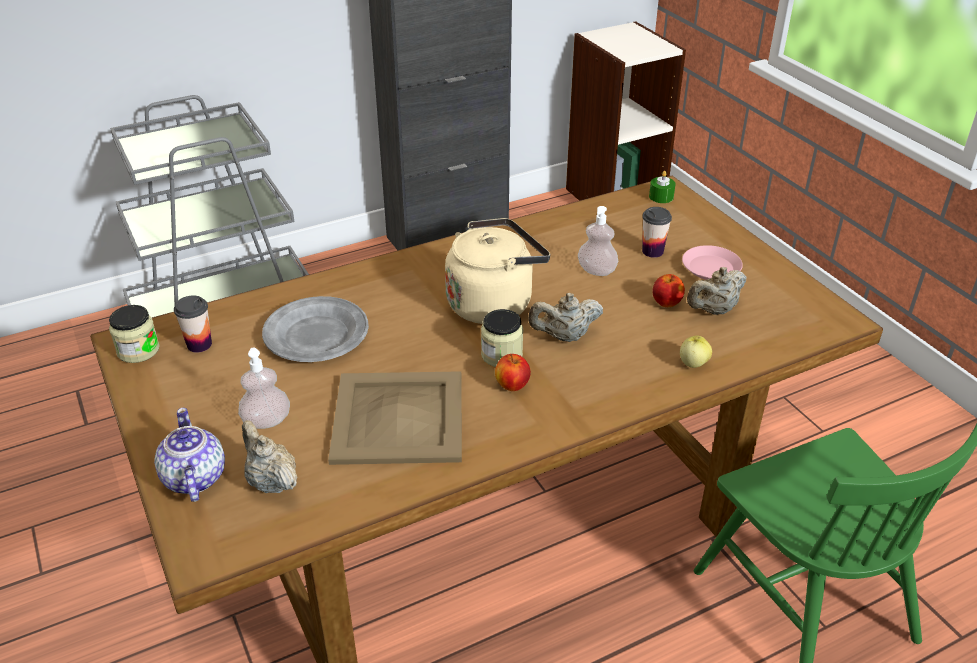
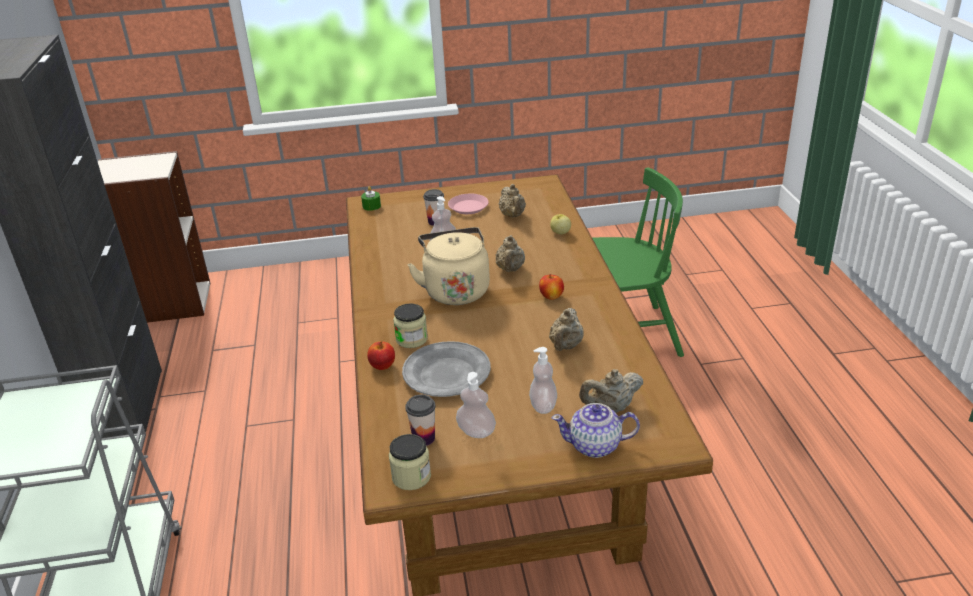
camera: 70 degrees left, 5 degrees down
(213, 378) = (476, 432): none -> soap dispenser
(397, 419) = (565, 346): beige tray -> beige teapot
(501, 355) = (517, 295): jar -> jar (412, 339)
(666, 303) = (495, 228): apple -> apple (382, 366)

